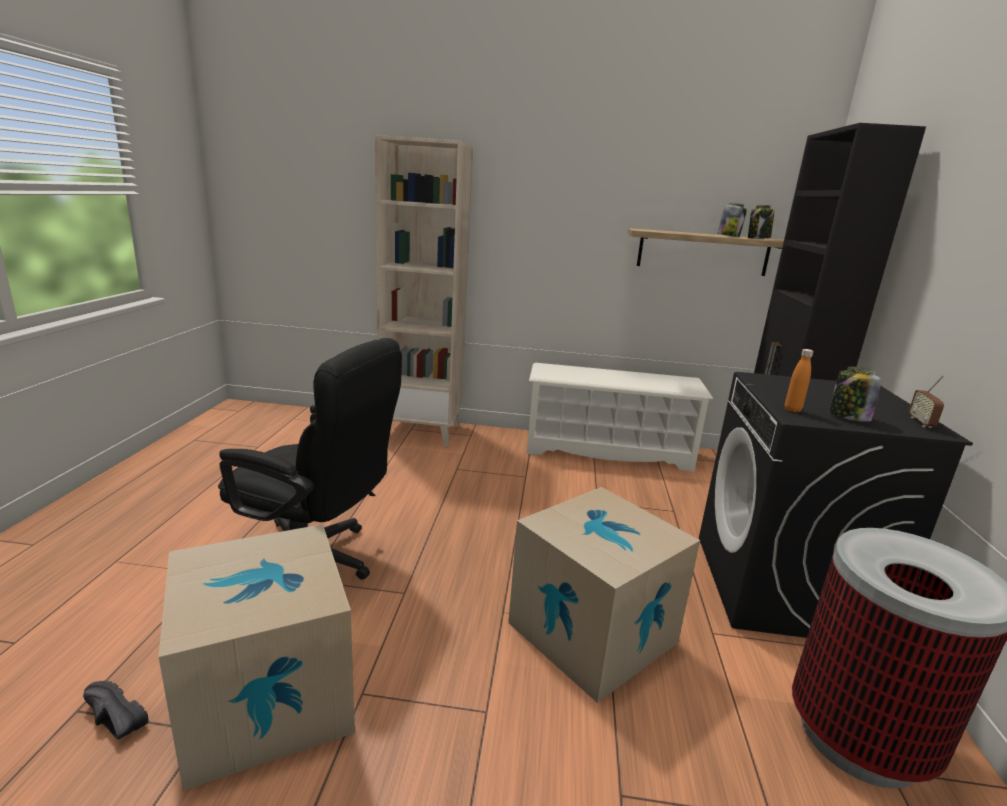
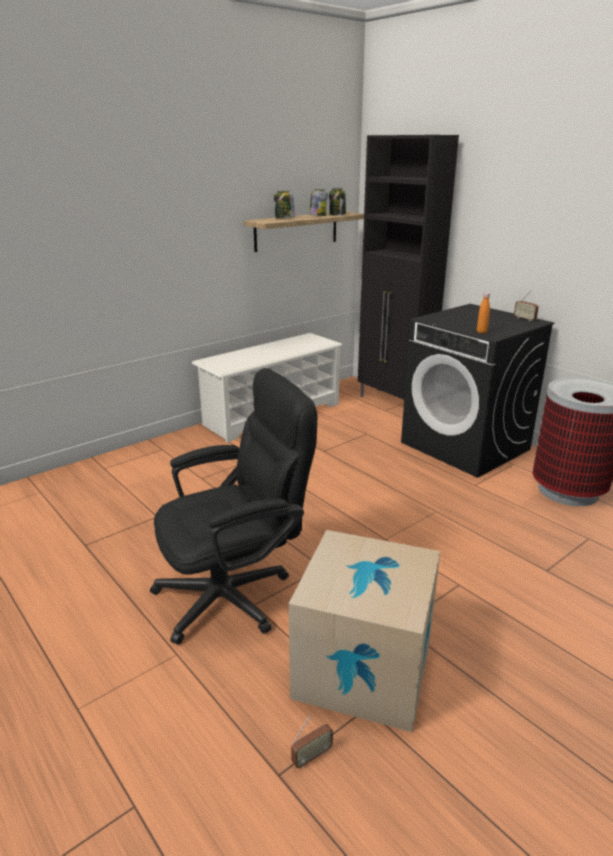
camera: 45 degrees left, 5 degrees up
(110, 722) = (311, 756): black shoe -> radio
(422, 431) = (118, 465): beige bookcase -> none
(592, 633) = (436, 519): cardboard box -> none
(848, 417) = (503, 327): jar -> jar (284, 218)

